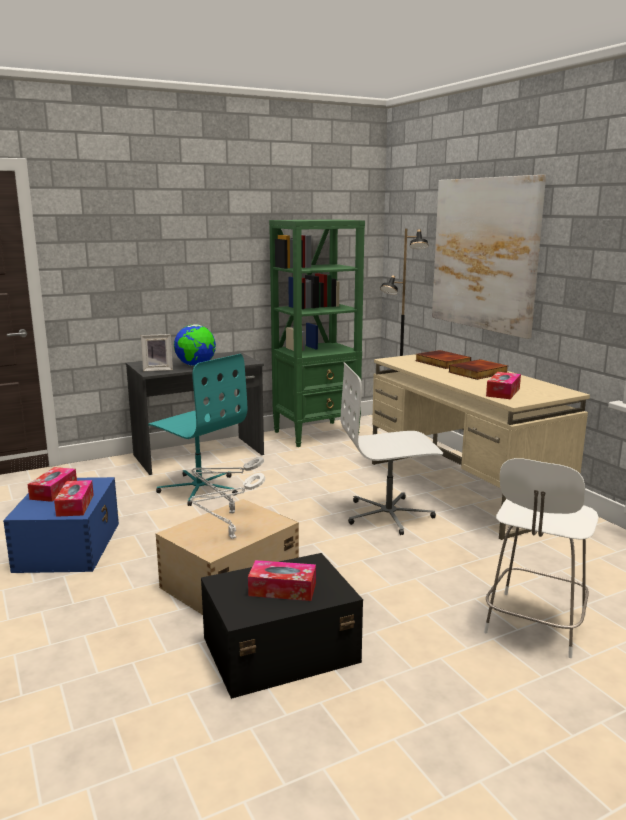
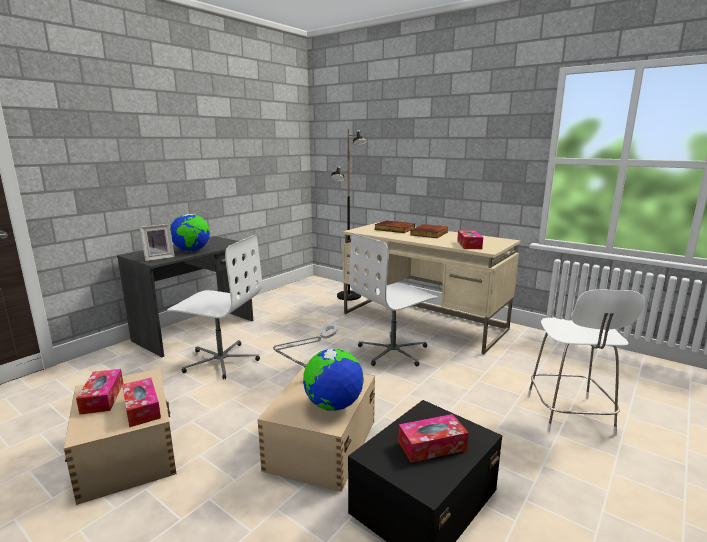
camera: 25 degrees left, 0 degrees up
(69, 545) = (128, 451): blue storage box -> beige storage box
(200, 488) = (221, 360): turquoise office chair -> white office chair
(230, 538) = (333, 405): white table lamp -> globe
(317, 434) = (281, 297): green bookcase -> none
(484, 254) = (409, 147): picture -> none

